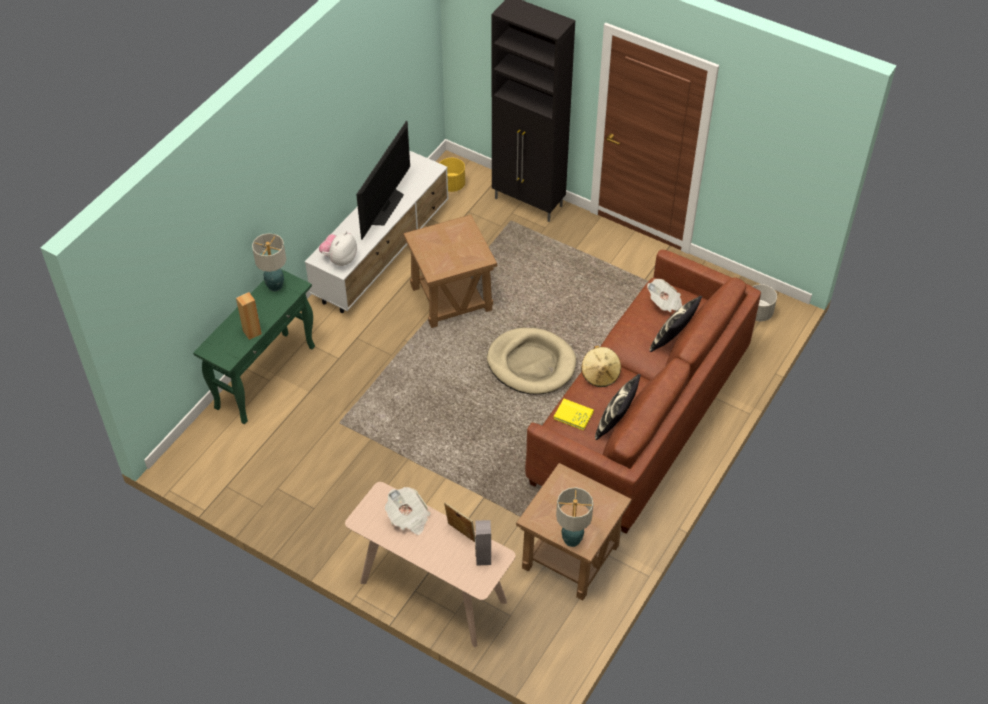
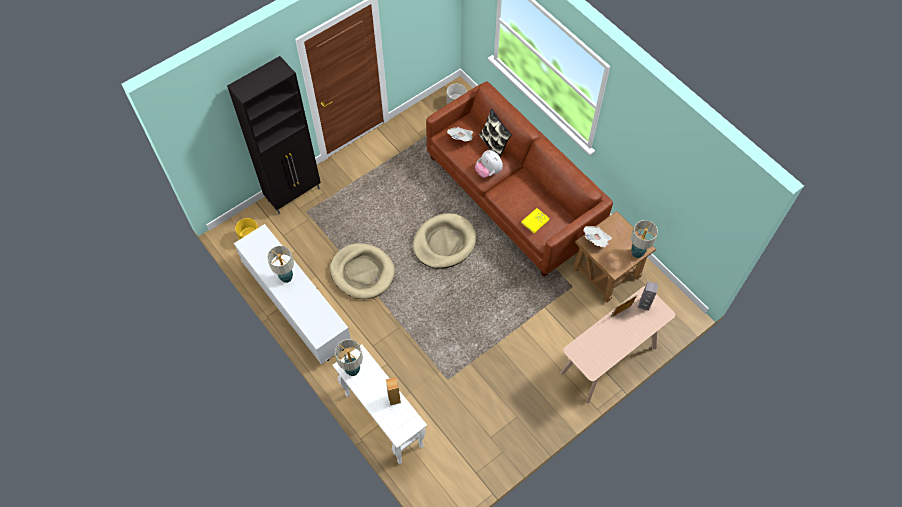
camera: 70 degrees left, 10 degrees up
(266, 376) = (383, 419): green console table -> white console table
(340, 259) = (326, 324): plush toy -> plush toy (488, 171)
(385, 207) = (286, 277): television -> table lamp
(408, 518) = (599, 339): newspaper -> newspaper (596, 240)
(451, 298) = (362, 272): brown side table -> beige dog bed
(600, 374) = (507, 194): beige hat -> none
(615, 422) = (549, 200): pillow -> none

